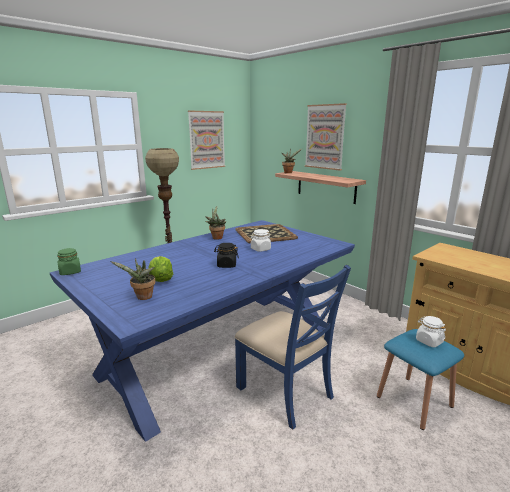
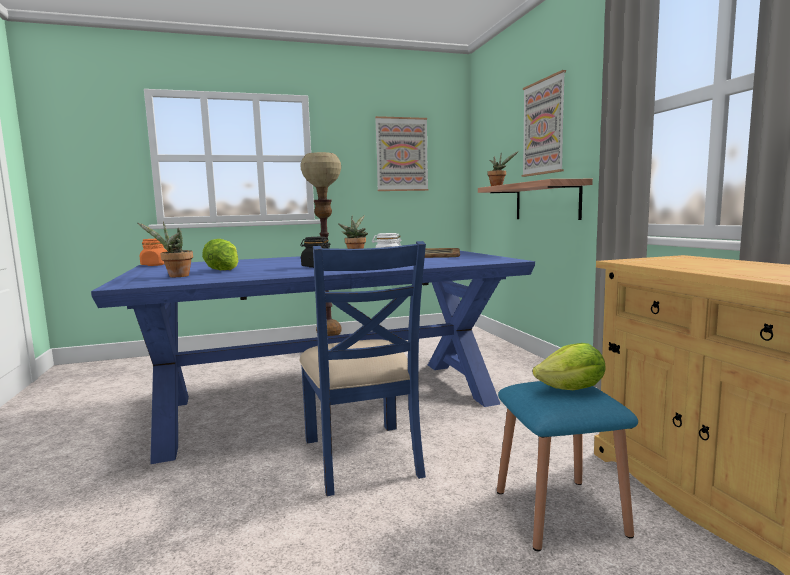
camera: 25 degrees right, 10 degrees down
(70, 272) = (155, 265): green jar -> orange jar
(429, 341) = (572, 389): white jar -> lettuce

